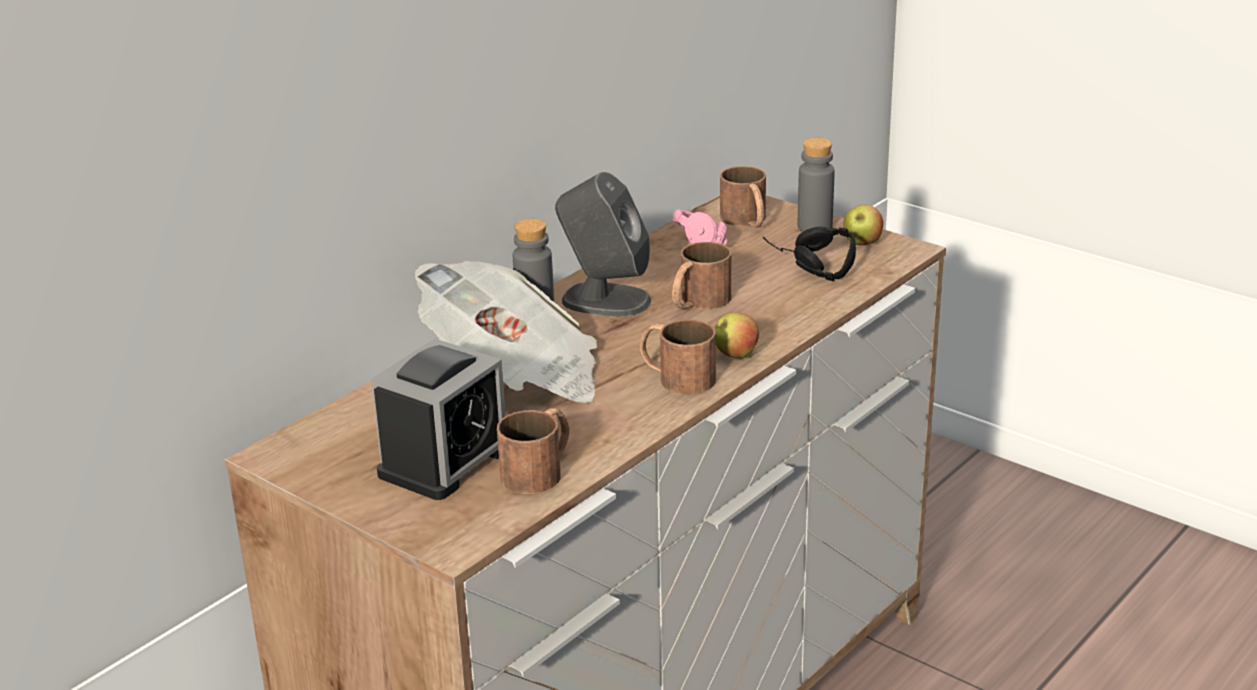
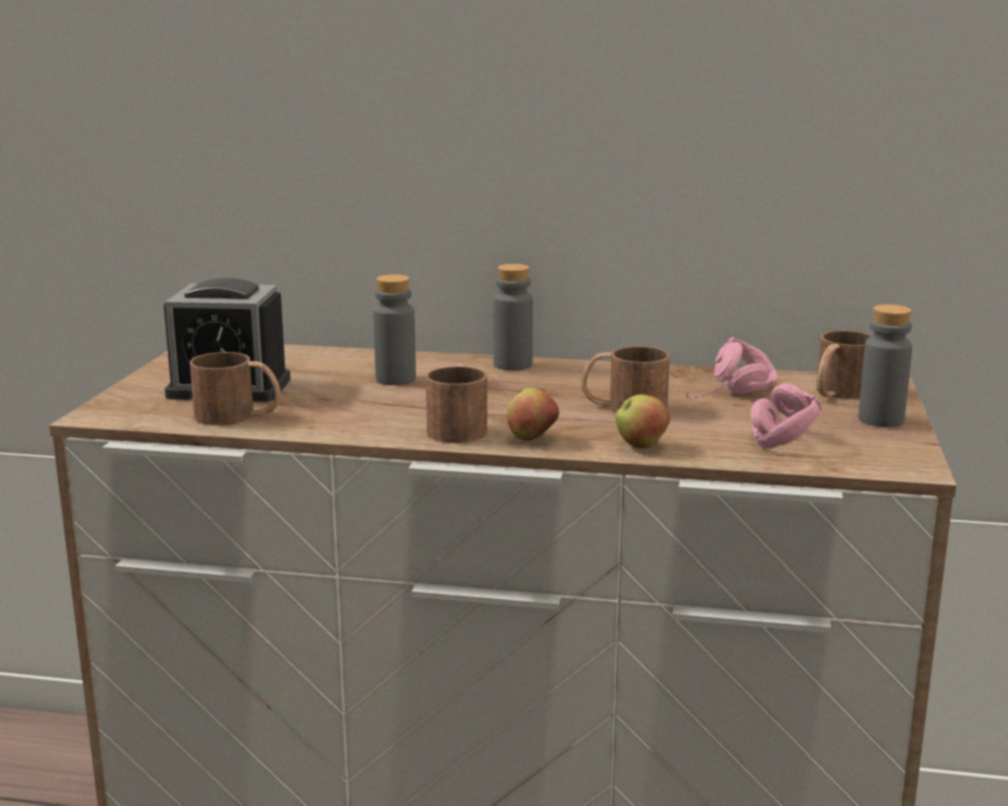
camera: 60 degrees right, 10 degrees down
(515, 375) = (395, 379): newspaper -> grey bottle
(604, 300) = (575, 379): grey speaker -> none
(803, 267) = (773, 431): black headphones -> pink headphones
(861, 243) = (881, 445): apple -> apple (641, 447)

